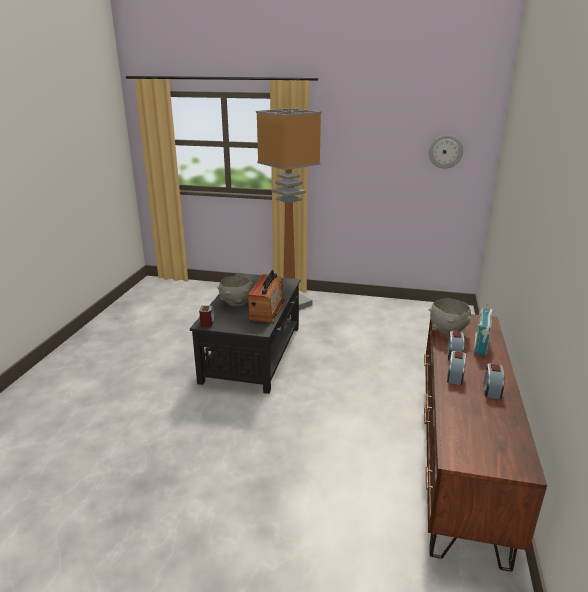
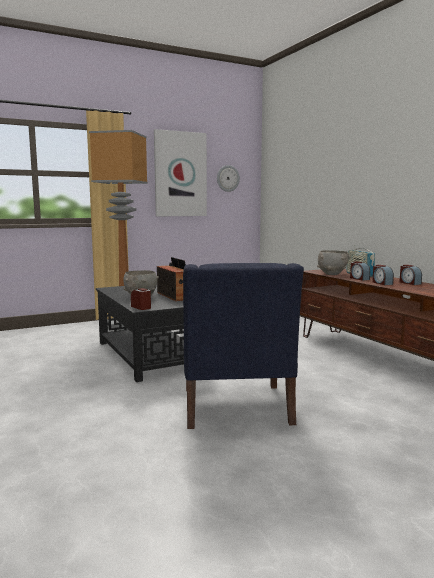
camera: 40 degrees left, 15 degrees down
(218, 449) = (236, 406): none -> blue armchair
(379, 146) = (180, 174): none -> picture

